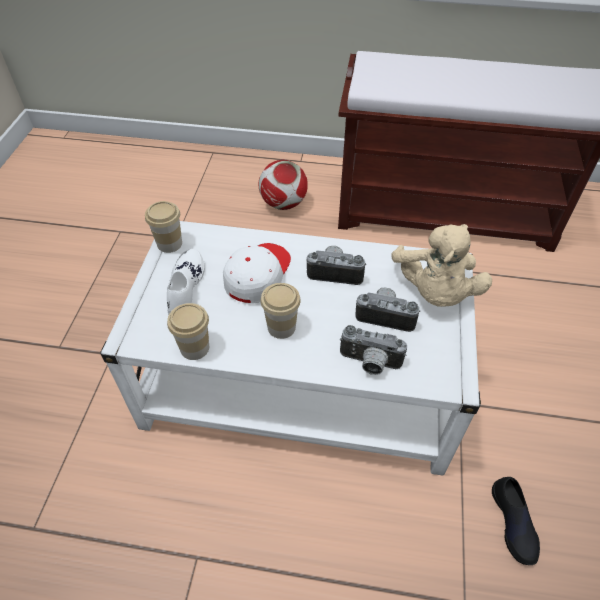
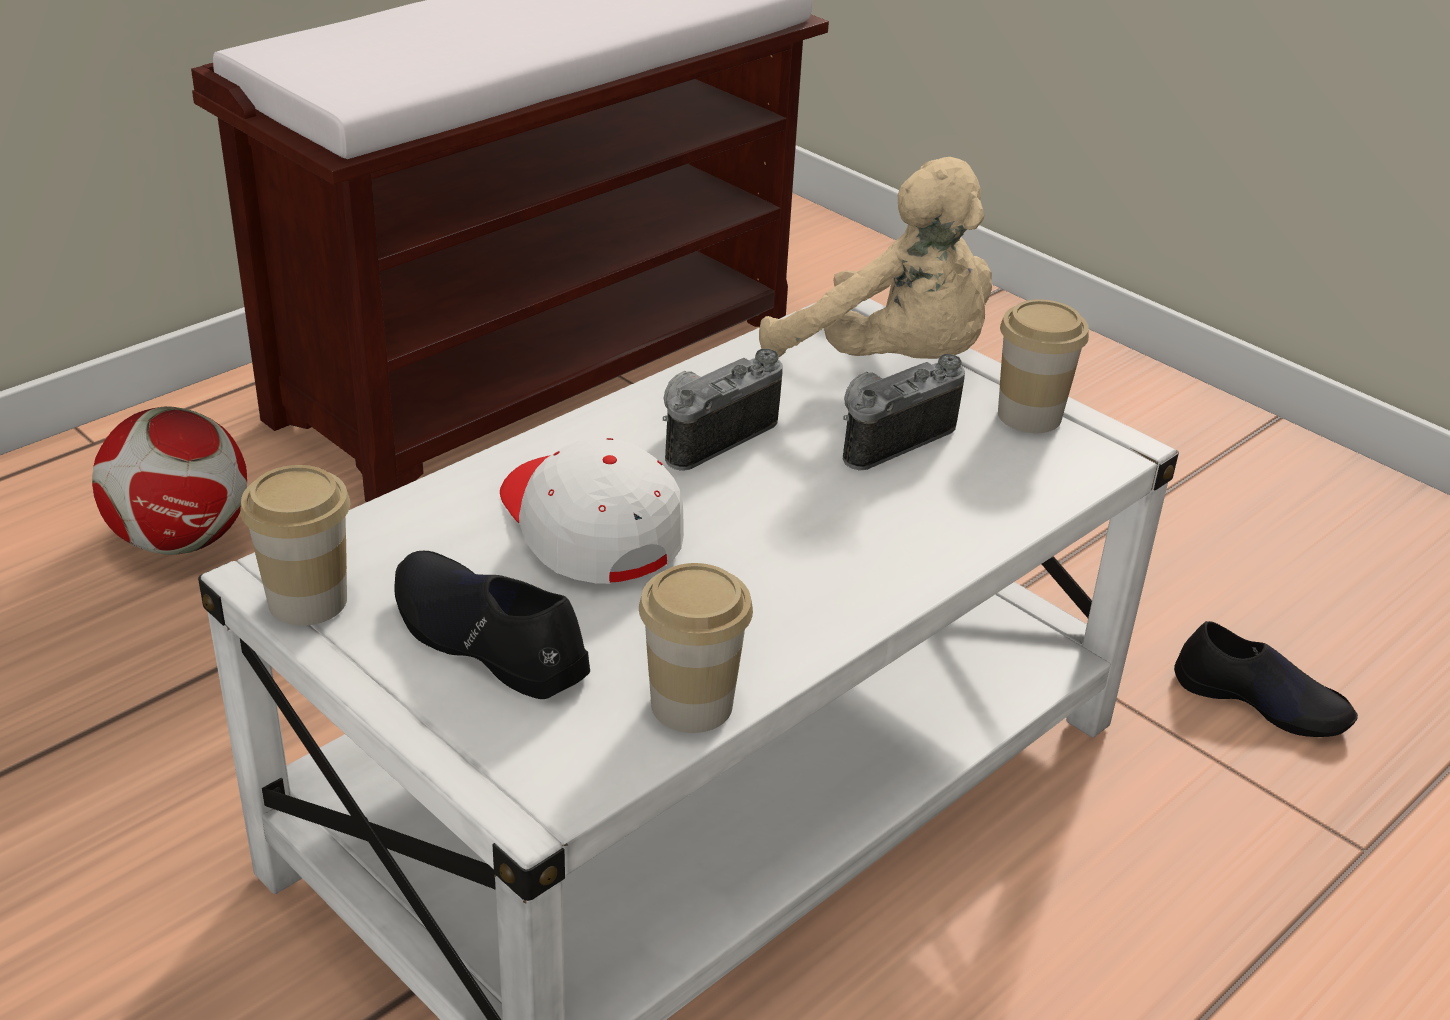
camera: 55 degrees left, 15 degrees down
(185, 287) = (486, 639): white shoe -> black shoe
(281, 327) = (773, 563): cup -> cup (1029, 416)
(369, 364) = (979, 508): camera -> none

